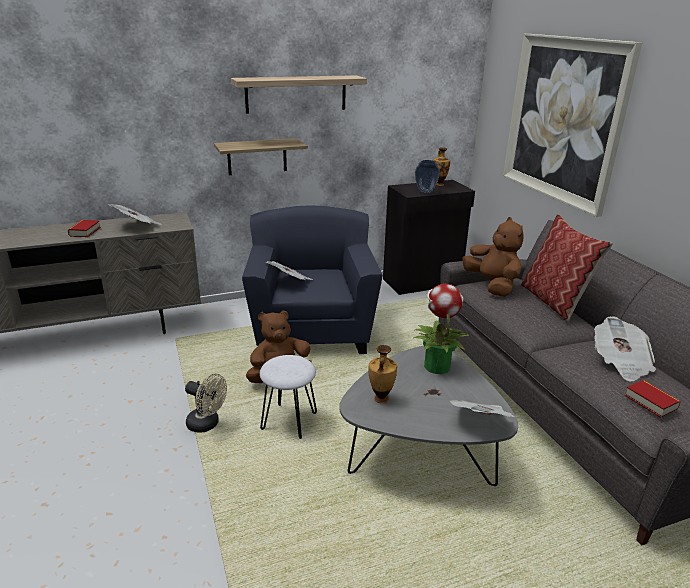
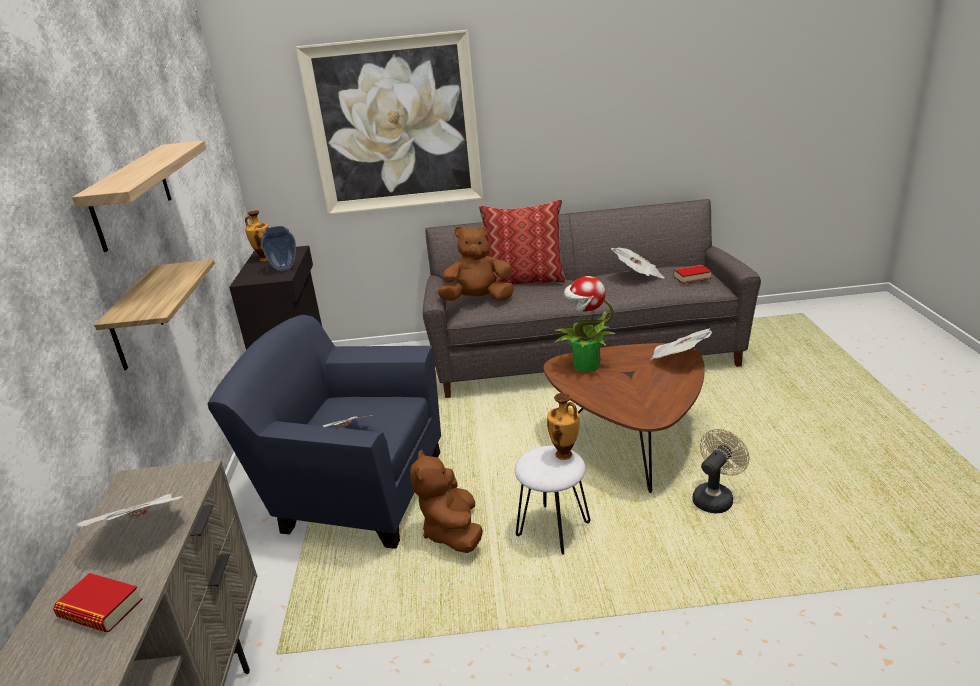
camera: 70 degrees left, 0 degrees up
(207, 424) = (535, 610): beige fan -> beige fan (715, 497)
(380, 399) = (636, 402): vase -> vase (565, 455)
(421, 455) = (629, 443): grey coffee table -> brown coffee table

